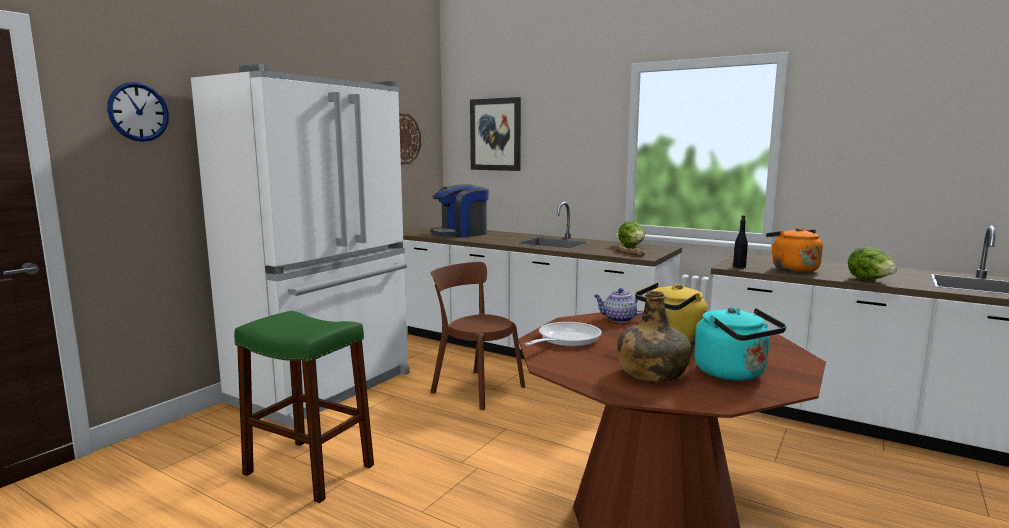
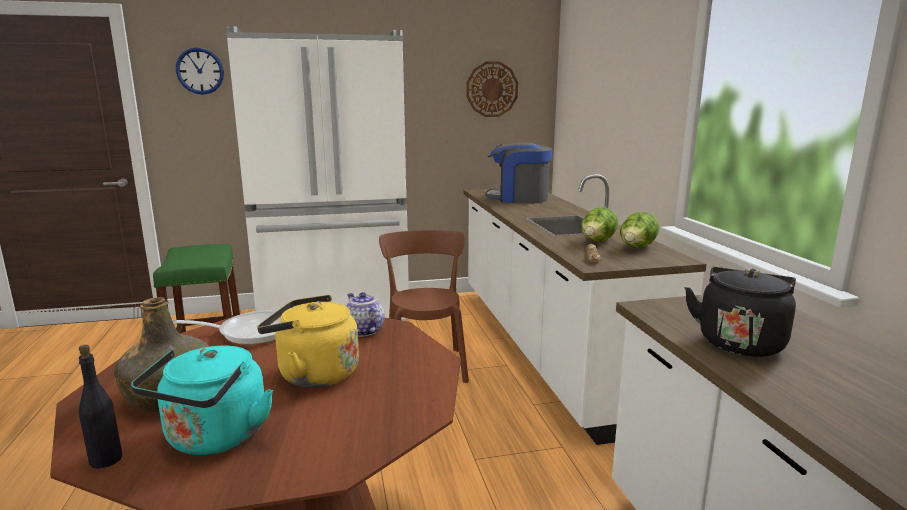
camera: 45 degrees right, 5 degrees up
(495, 134) = (587, 83): picture -> none
(739, 267) = (661, 312): black bottle -> black bottle (105, 459)
(792, 269) = (740, 342): orange kettle -> black kettle
(870, 280) = (812, 411): lettuce -> lettuce (597, 242)

